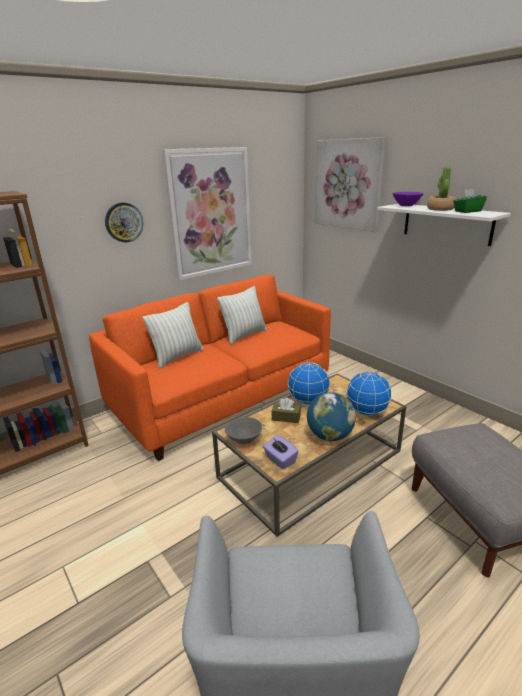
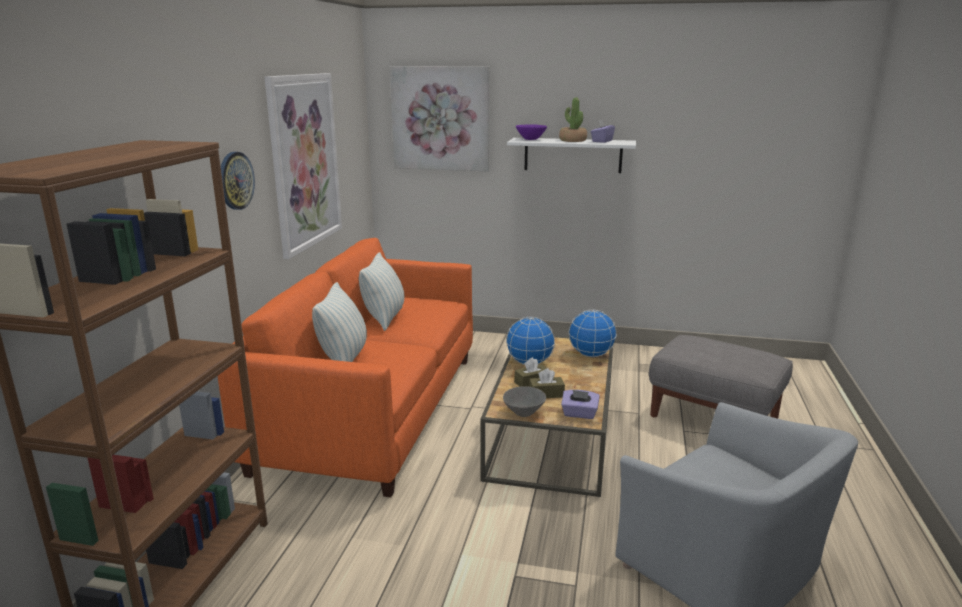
camera: 40 degrees left, 5 degrees down
(282, 432) = (546, 394): none -> brown tissue box
(330, 436) = (590, 382): globe -> none
(467, 211) = (601, 141): green tissue box -> purple tissue box

